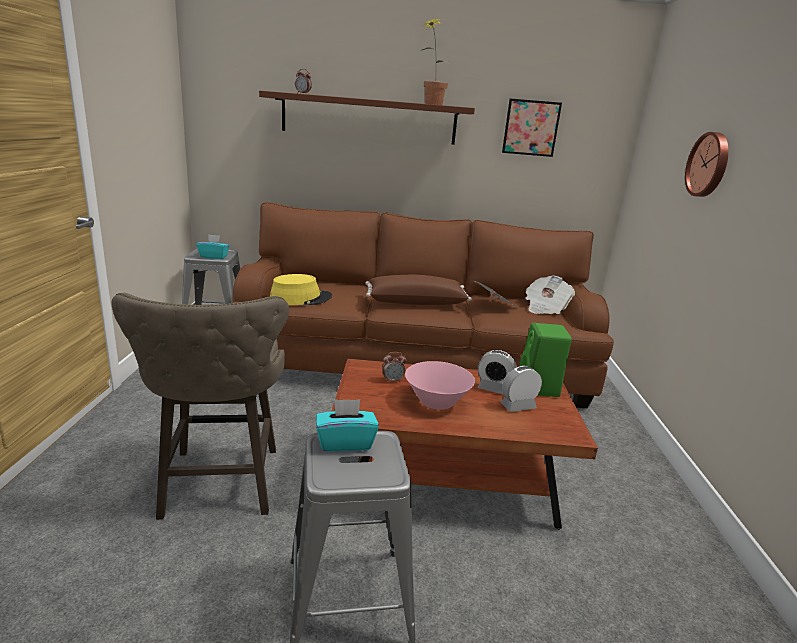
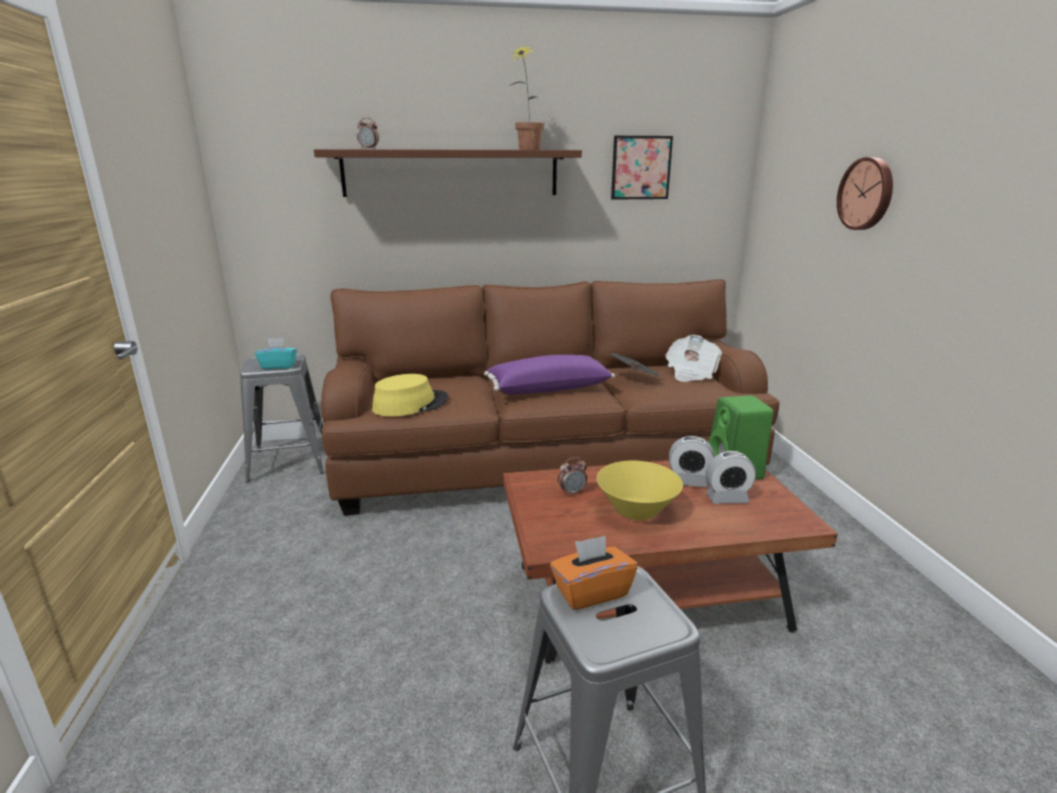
camera: 10 degrees left, 0 degrees up
(220, 486) = (381, 666): beige stool -> none
(345, 442) = (591, 592): turquoise tissue box -> orange tissue box
(416, 302) = (548, 388): brown pillow -> purple pillow
(437, 402) = (637, 511): pink bowl -> yellow bowl
(518, 406) = (727, 498): alarm clock -> alarm clock turned 150 degrees counterclockwise

